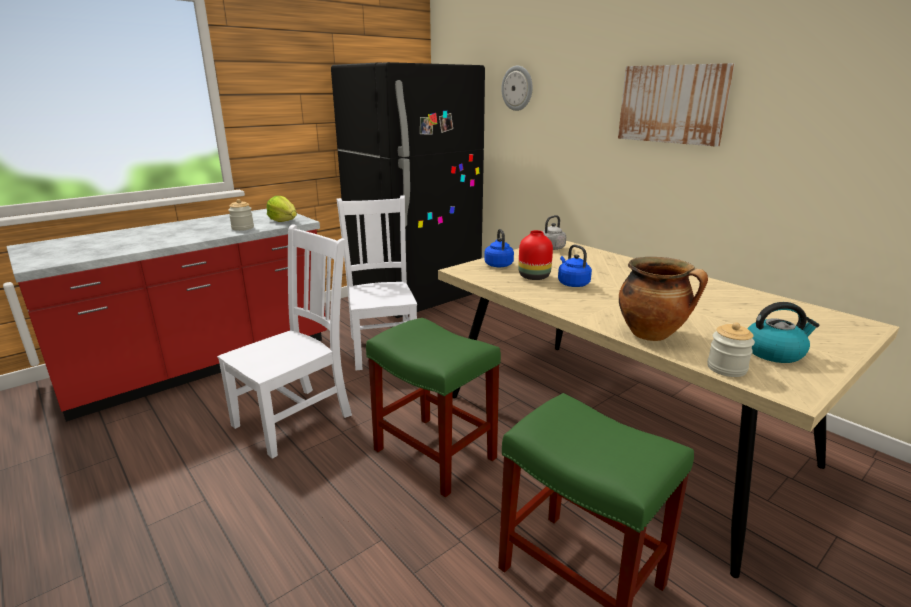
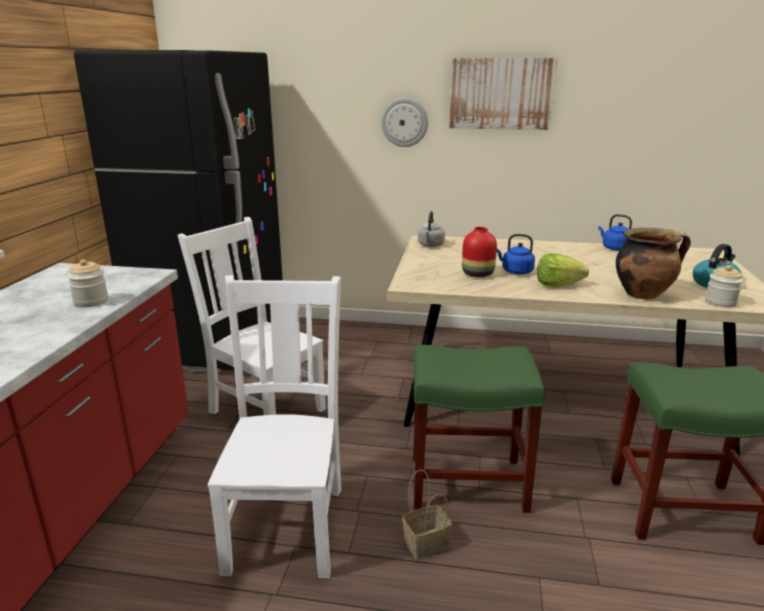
camera: 40 degrees left, 0 degrees up
(284, 221) = (127, 279): lettuce -> lettuce (557, 285)
(350, 473) = (427, 542): none -> basket
(498, 264) = (425, 271): blue kettle -> blue kettle (614, 248)
(517, 88) = (311, 79): wall clock -> wall clock (404, 122)

